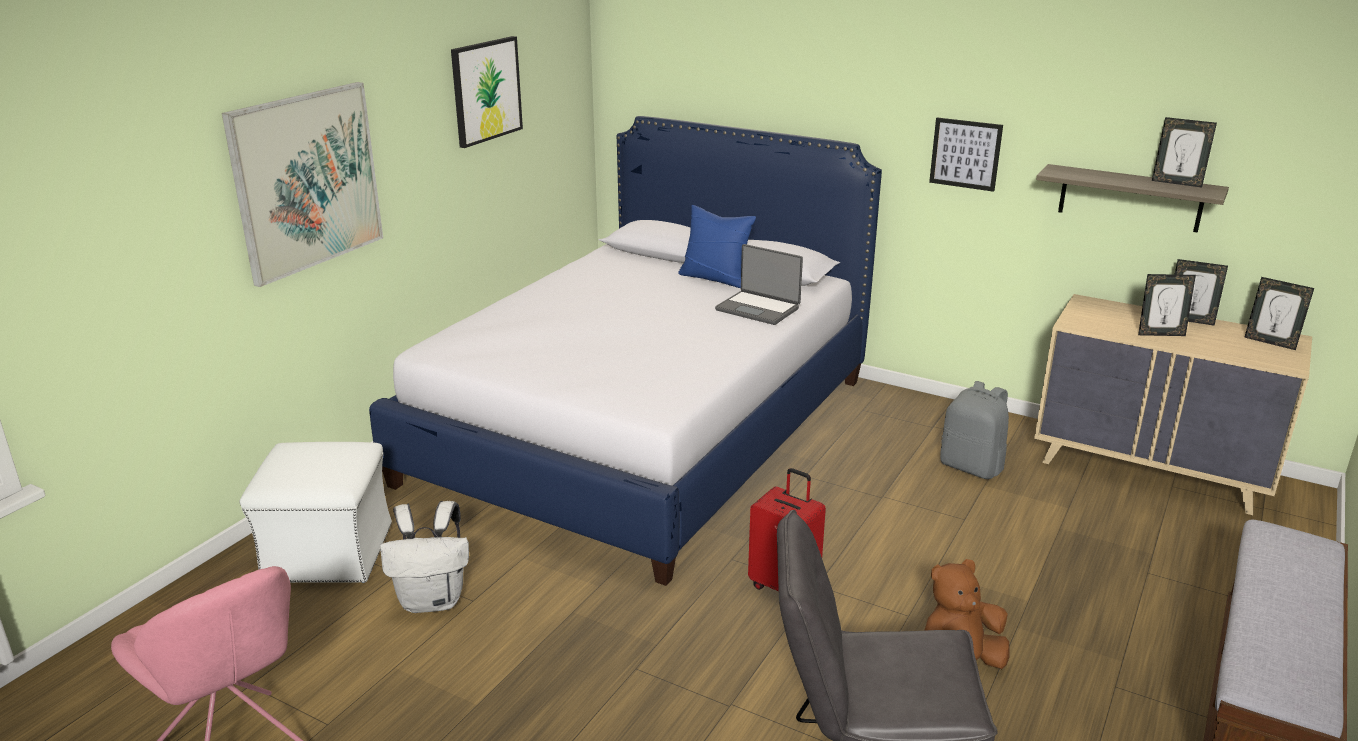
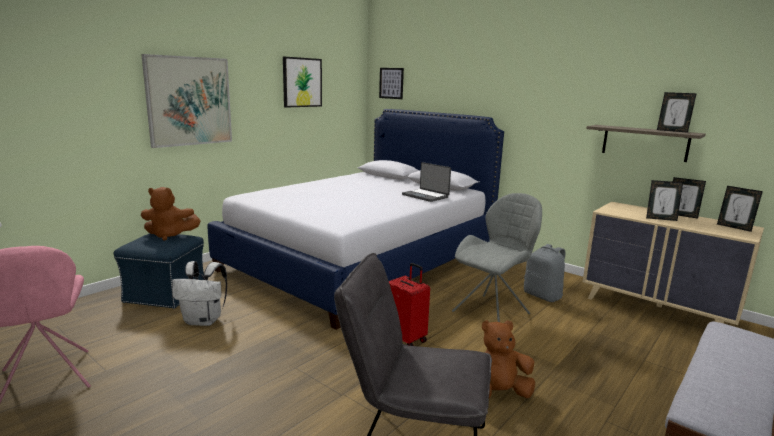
camera: 10 degrees right, 10 degrees down
(322, 449) = (169, 235): none -> brown plush toy
(326, 553) = (164, 294): white ottoman -> blue ottoman
(715, 278) = (410, 185): blue pillow -> none
(902, 512) = (492, 312): none -> grey chair
(965, 154) = (550, 121): picture -> picture (391, 83)

